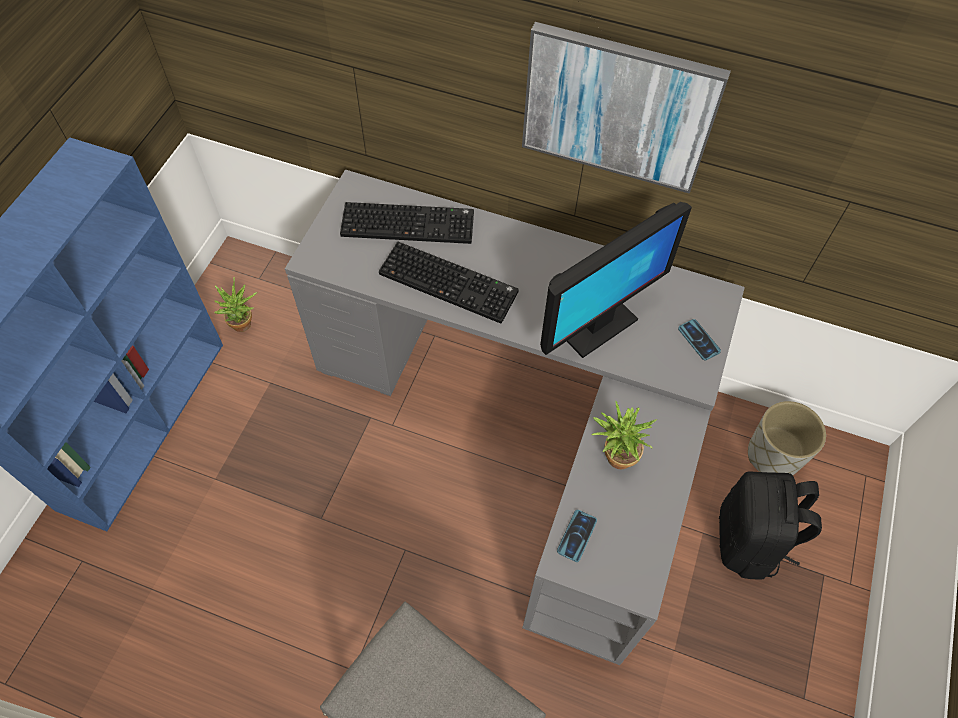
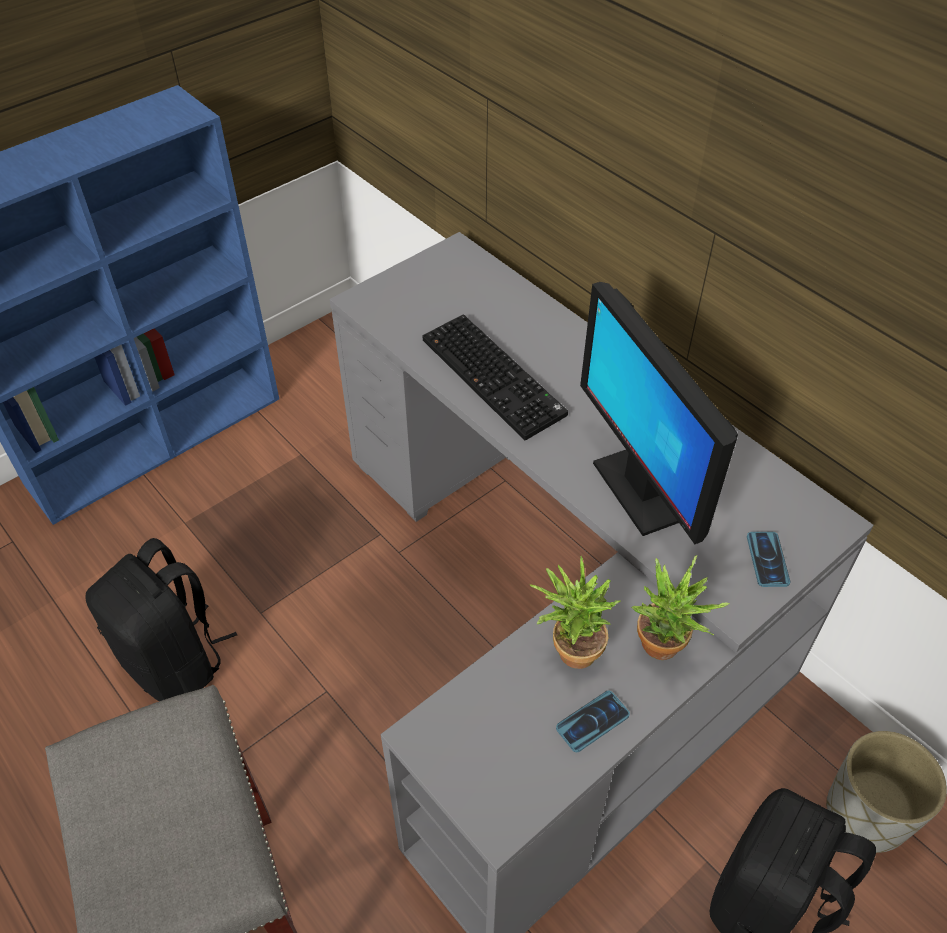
camera: 30 degrees right, 10 degrees down
(245, 326) = (312, 390): potted plant -> potted plant (665, 650)
(280, 584) = (175, 660): none -> black backpack
(409, 223) = (491, 304): keyboard -> none
(577, 536) = (461, 715): phone -> phone (592, 721)
(596, 326) = (640, 489): monitor -> monitor turned 75 degrees clockwise
(618, 108) = (749, 202): picture -> none

